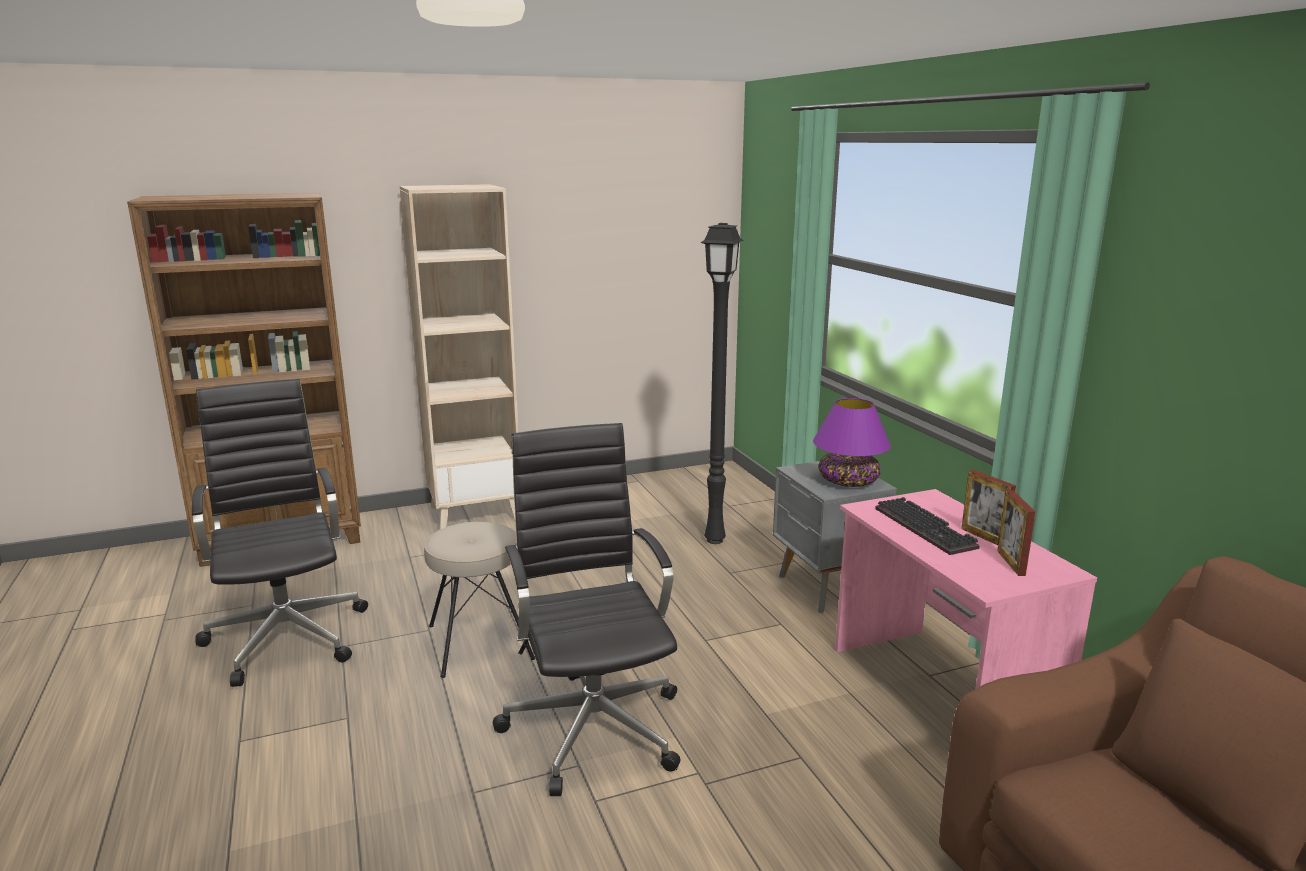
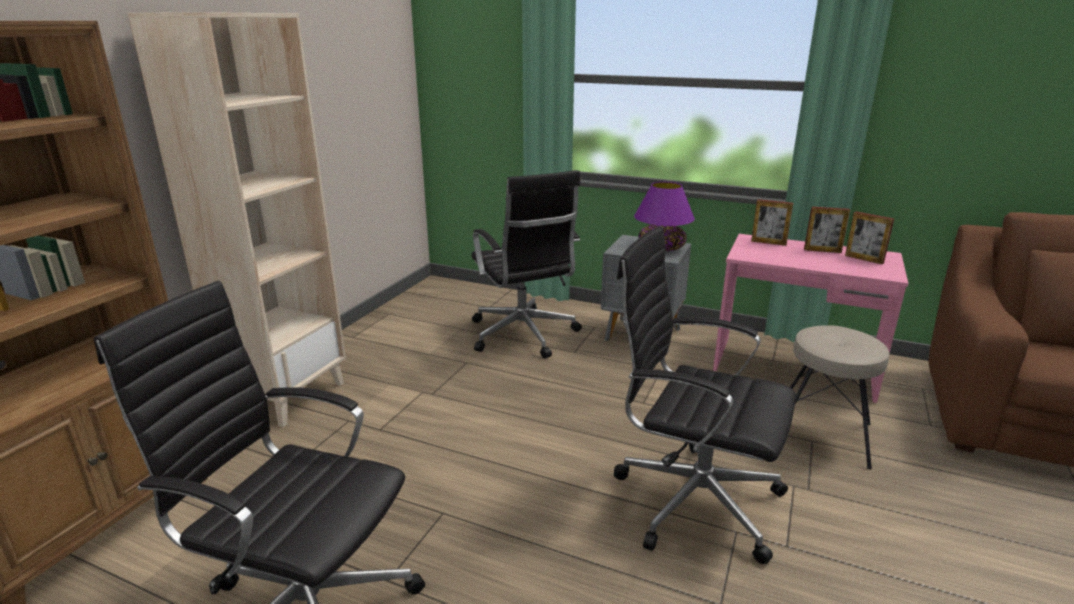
camera: 45 degrees left, 5 degrees up
(479, 642) = (505, 496): beige stool -> beige stool (821, 435)
(713, 540) = (524, 335): black floor lamp -> black office chair
(927, 528) = (793, 255): keyboard -> none
(940, 508) = (768, 242): none -> picture frame

